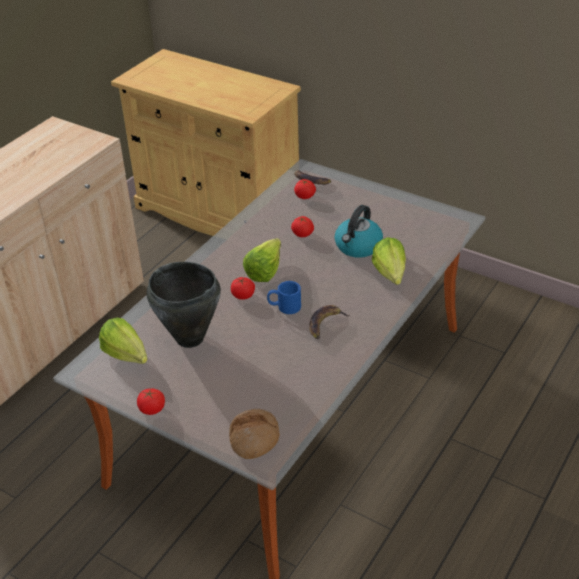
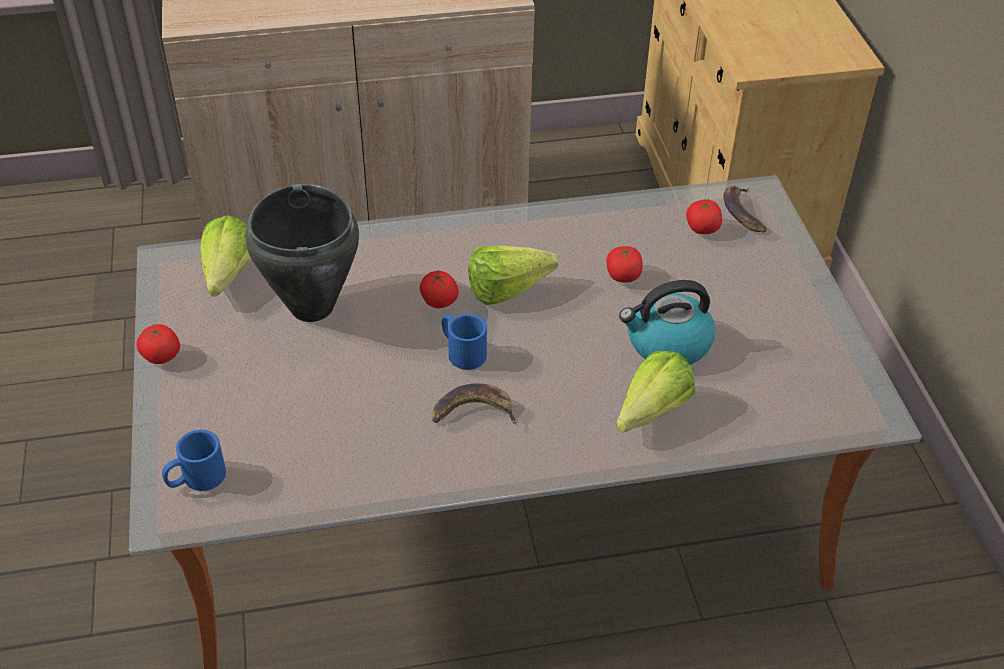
camera: 45 degrees right, 5 degrees up
(254, 438) = (196, 479): bread -> blue mug

